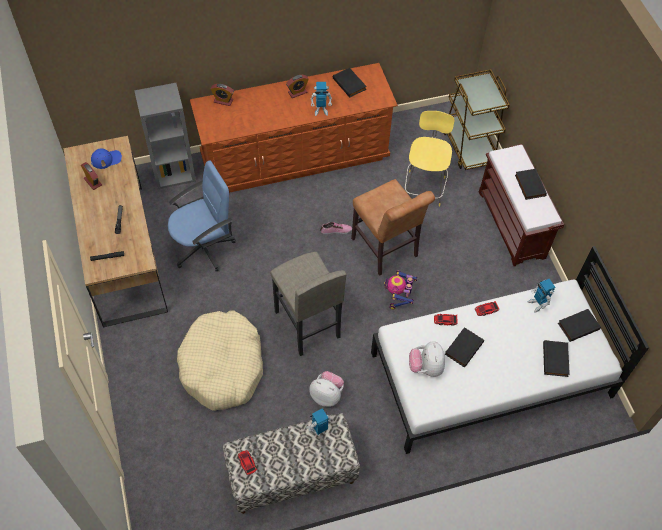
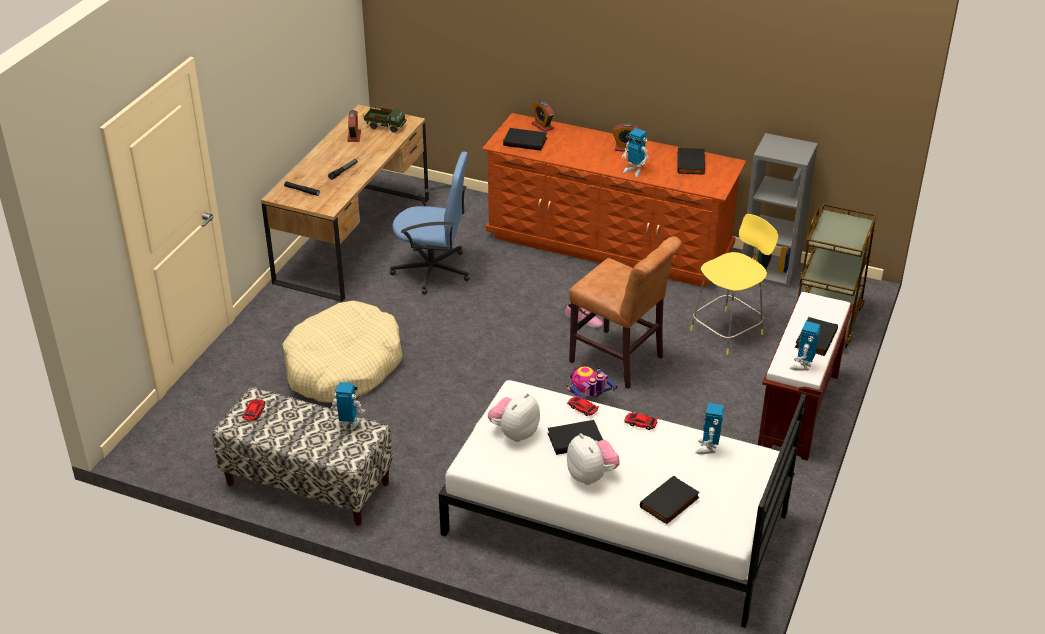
camera: 40 degrees right, 20 degrees down
(106, 159) = (385, 126): blue cap -> toy truck
(174, 172) = (471, 203): grey bookcase -> grey bookcase (770, 270)
(307, 324) = (463, 378): grey stool -> none
(327, 395) = (416, 443): plush toy -> plush toy (591, 476)
(386, 250) = (620, 361): brown chair -> brown chair turned 60 degrees counterclockwise
(541, 211) = (802, 366): none -> toy robot
(578, 325) = (735, 490): black book -> black book (525, 141)

